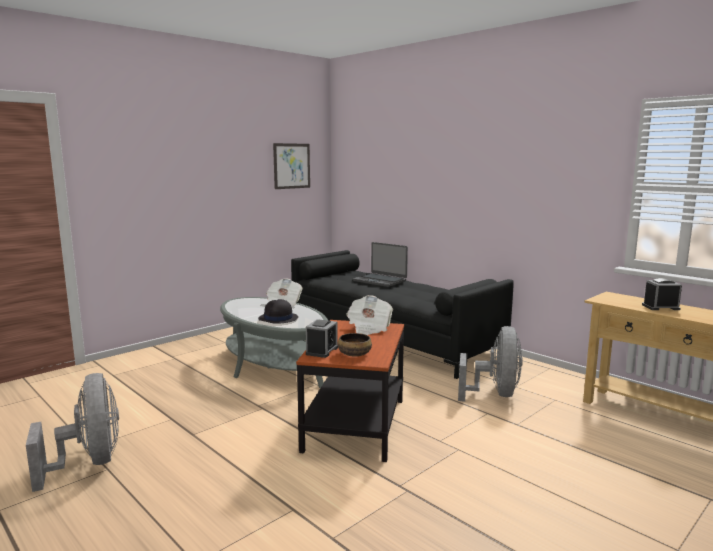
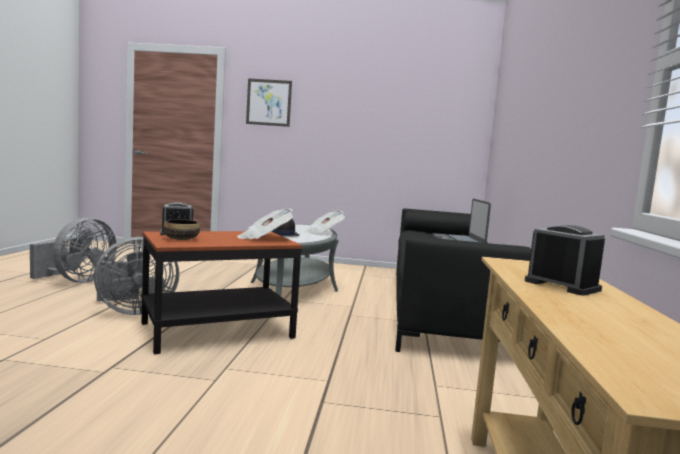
camera: 50 degrees right, 5 degrees down
(292, 166) = (435, 116): picture -> picture (269, 102)
(495, 394) = (389, 377): grey fan -> grey fan (133, 311)

